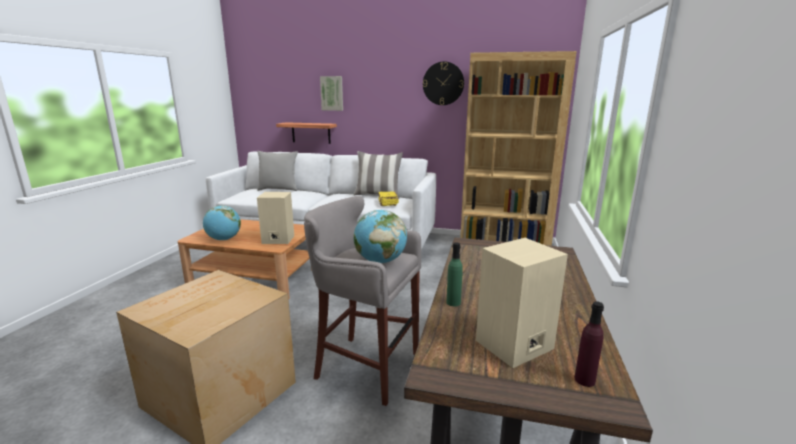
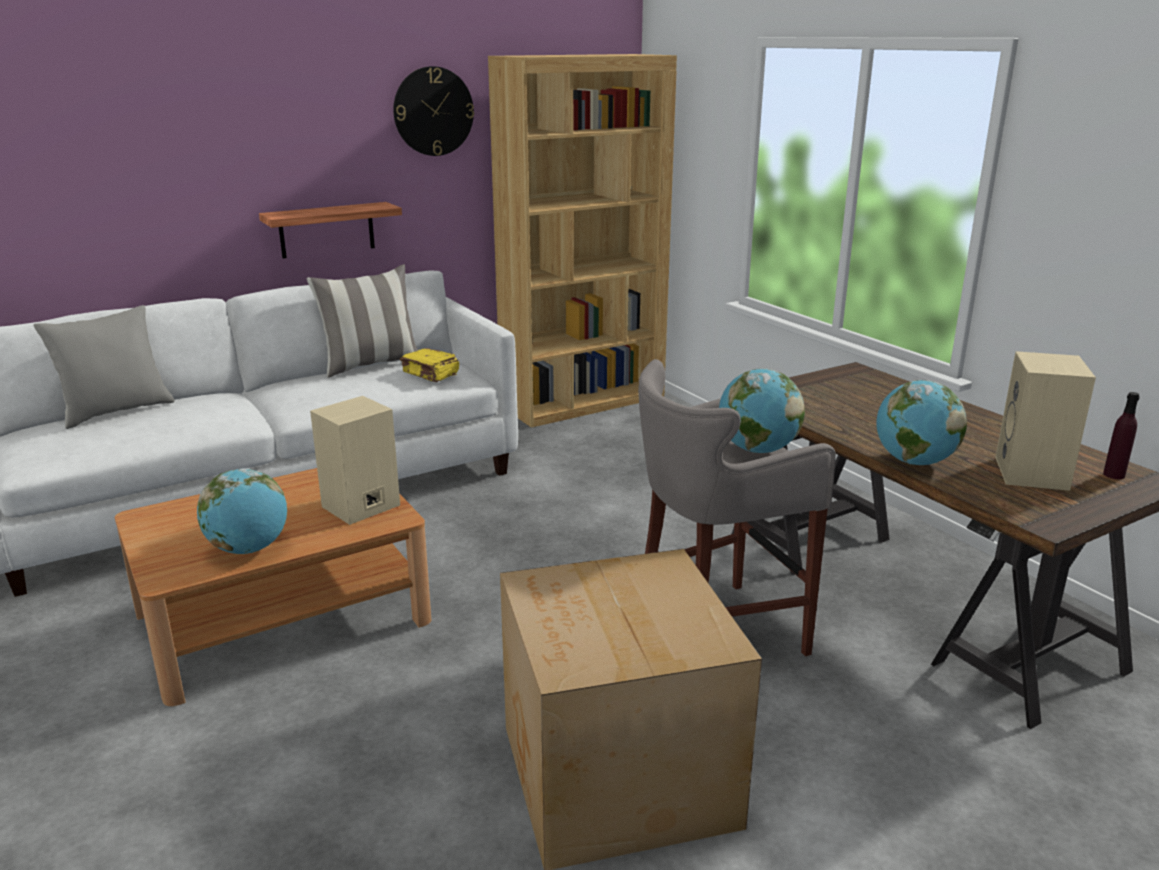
camera: 45 degrees left, 5 degrees up
(311, 133) = (129, 251): shelf -> shelf (327, 230)
(332, 93) = (179, 147): picture -> none
(453, 302) = (914, 462): green bottle -> globe

